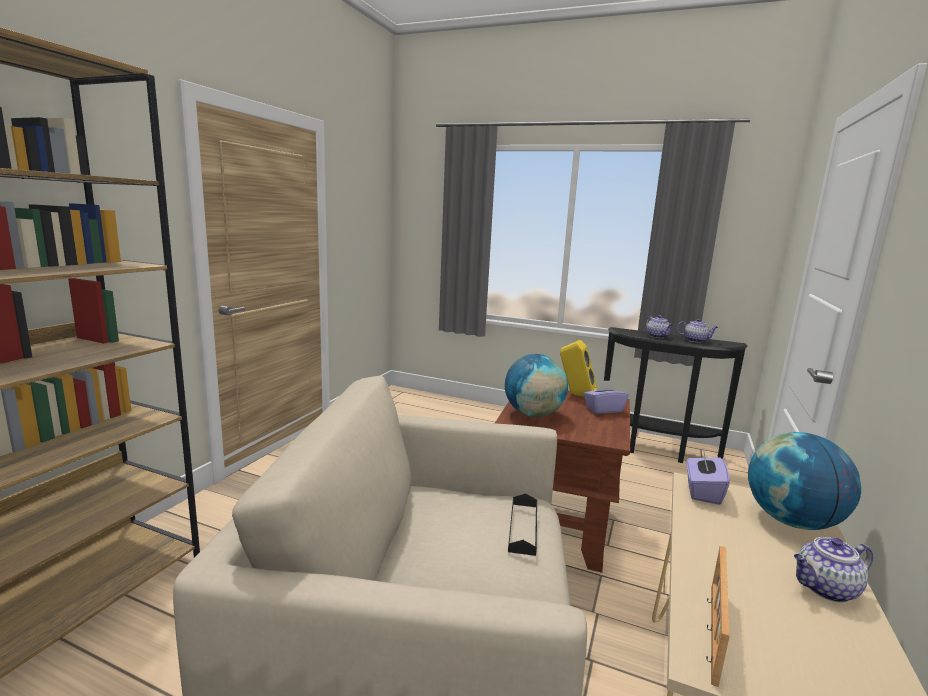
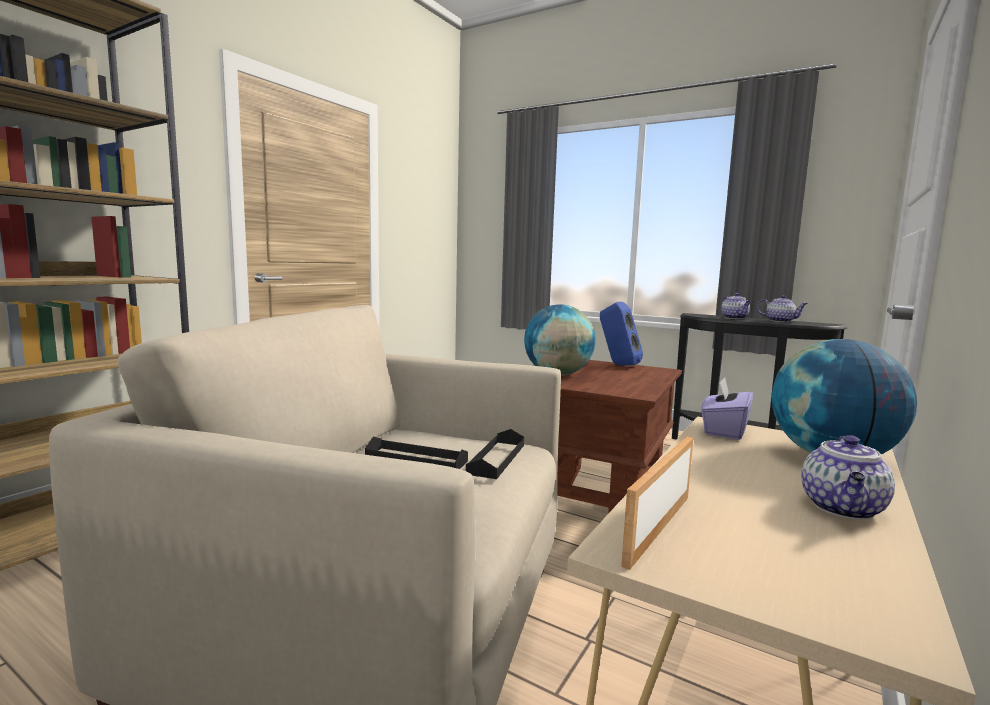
camera: 10 degrees right, 5 degrees down
(457, 536) = (416, 459): none -> black tray
(575, 395) = (618, 364): yellow speaker -> blue speaker
(603, 409) = (644, 374): purple tissue box -> none
(825, 589) = (843, 509): teapot -> teapot turned 60 degrees counterclockwise

